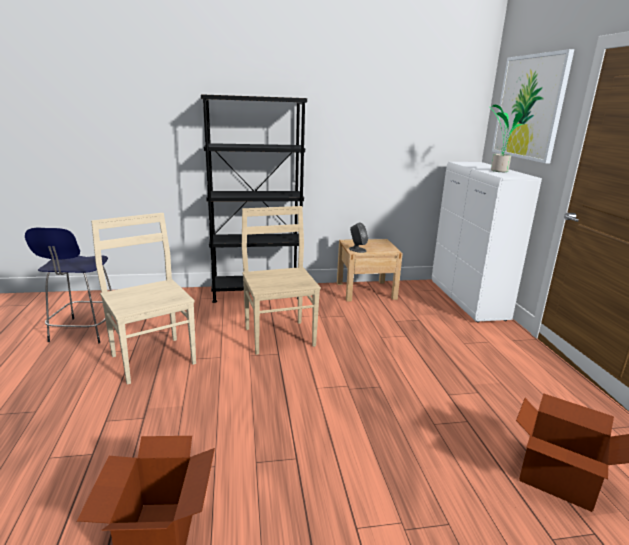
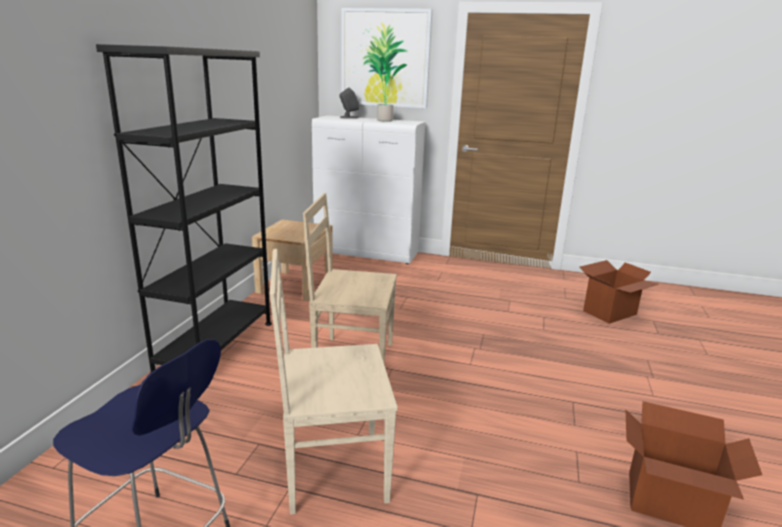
camera: 65 degrees left, 0 degrees up
(357, 249) = (298, 237): grey speaker -> grey speaker (349, 117)

